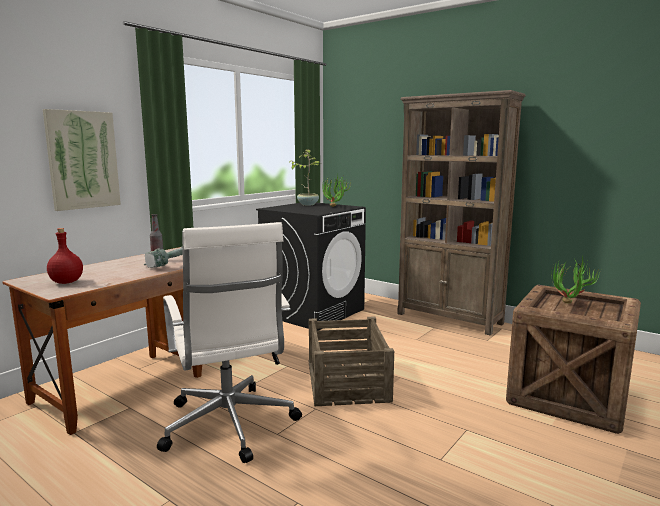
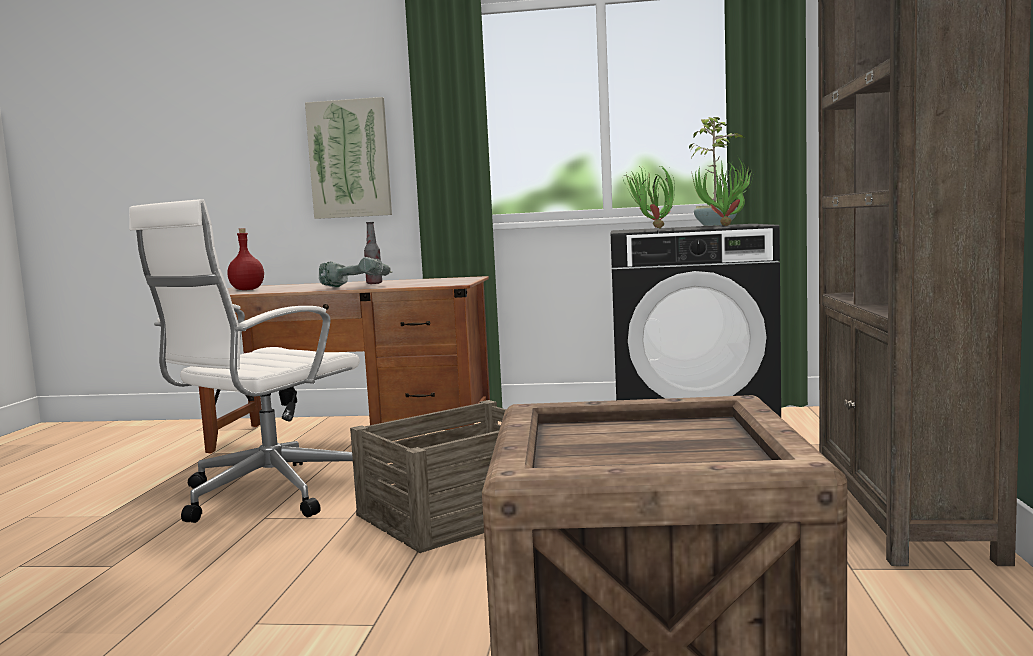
camera: 60 degrees right, 5 degrees down
(569, 305) = (653, 438): potted plant -> potted plant (653, 229)

